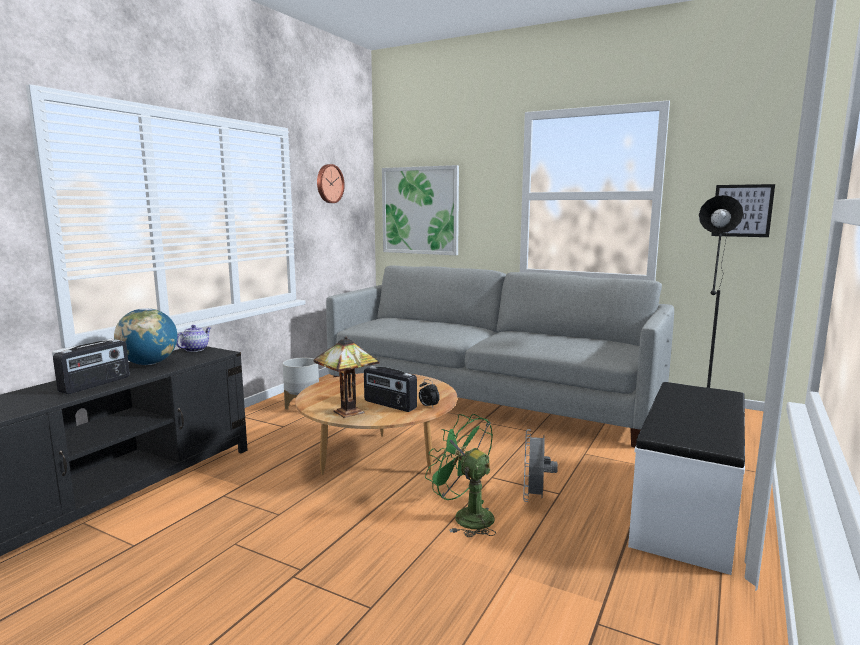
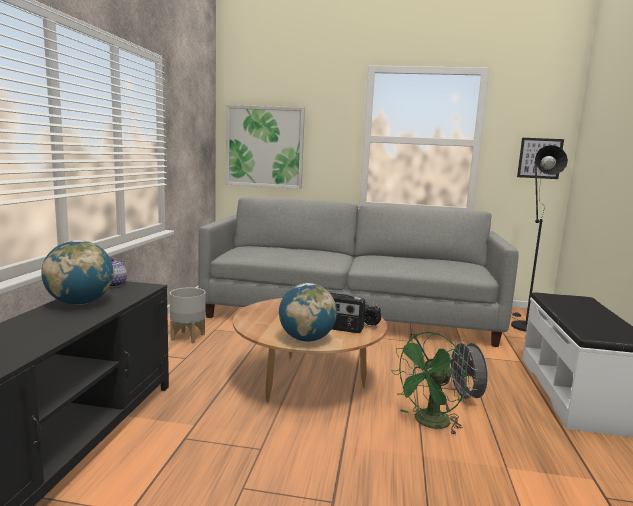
camera: 20 degrees left, 0 degrees up
(96, 384) = (47, 331): radio -> none
(329, 183) = (188, 116): wall clock -> none
(347, 413) = (306, 339): table lamp -> globe
(465, 516) = (428, 423): green fan -> green fan turned 60 degrees counterclockwise

